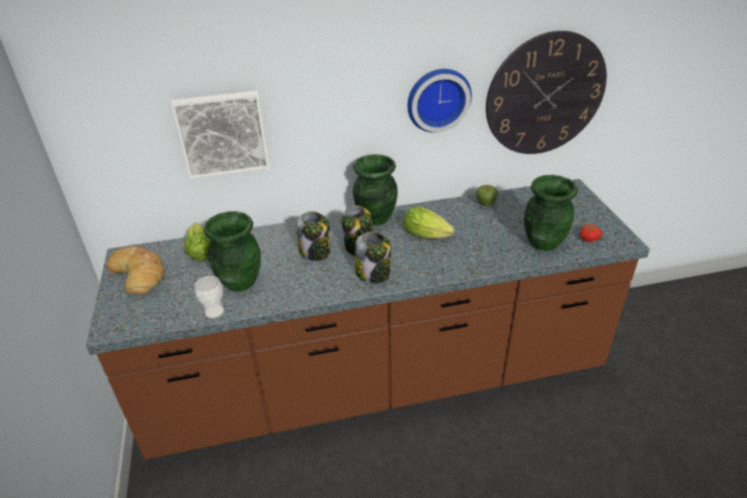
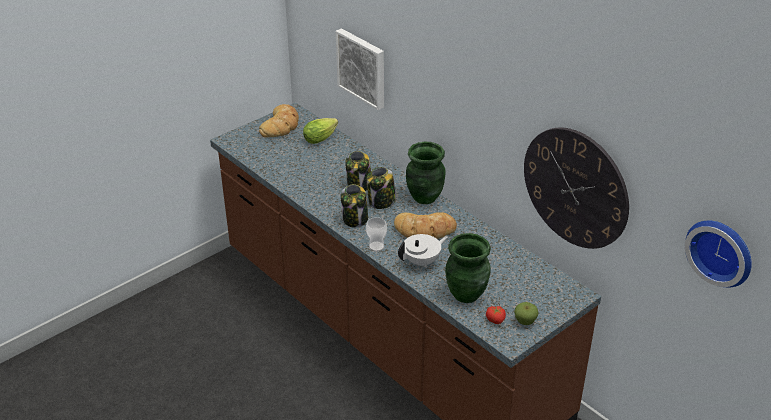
camera: 60 degrees right, 0 degrees up
(214, 312) = (267, 170): cup -> cup (376, 246)
(240, 281) = (303, 167): green vase -> none
(428, 235) = (425, 230): lettuce -> bread
(437, 99) = (491, 132): wall clock -> wall clock (721, 251)
(477, 252) = (422, 261): none -> white teapot
(485, 203) = (499, 248): apple -> apple (525, 322)

